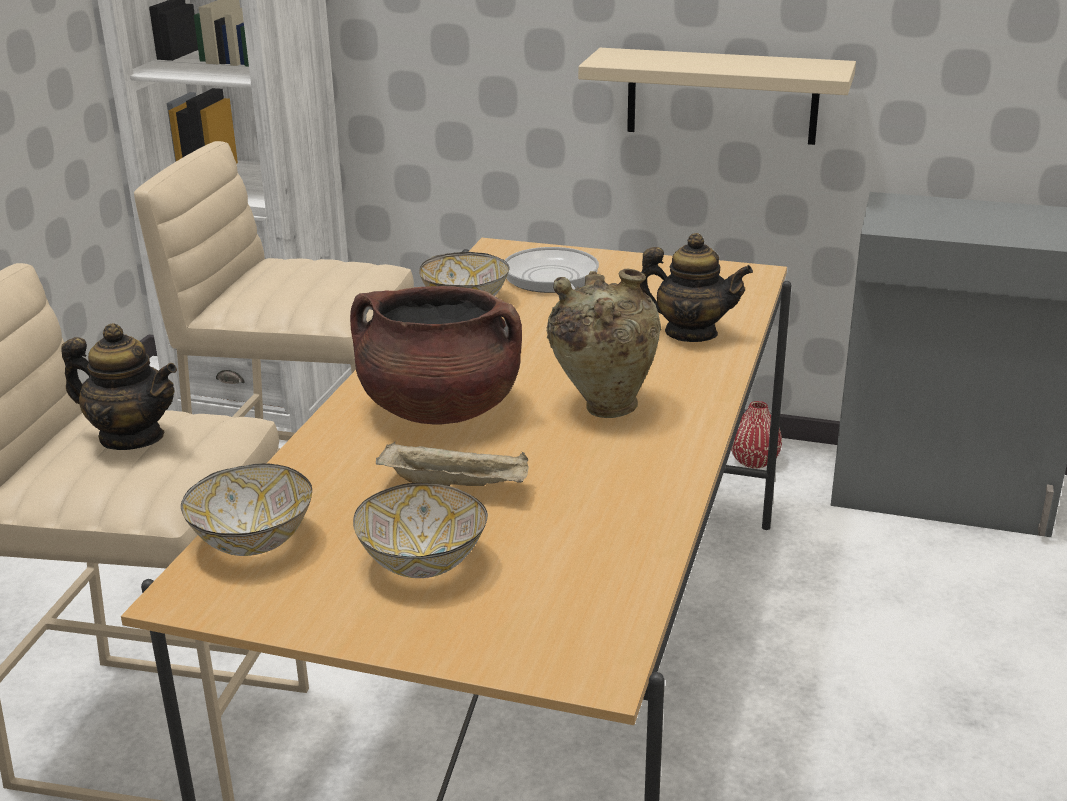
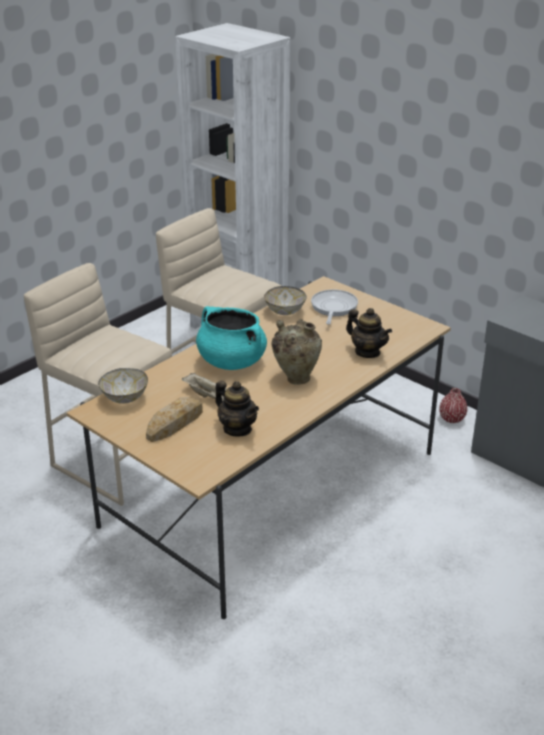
camera: 25 degrees right, 5 degrees up
(131, 437) = (110, 343): teapot -> teapot (237, 429)
(424, 563) = (175, 423): bowl -> bread
(439, 409) = (231, 361): brown cooking pot -> turquoise cooking pot
(722, 96) = (460, 228): beige shelf -> none

